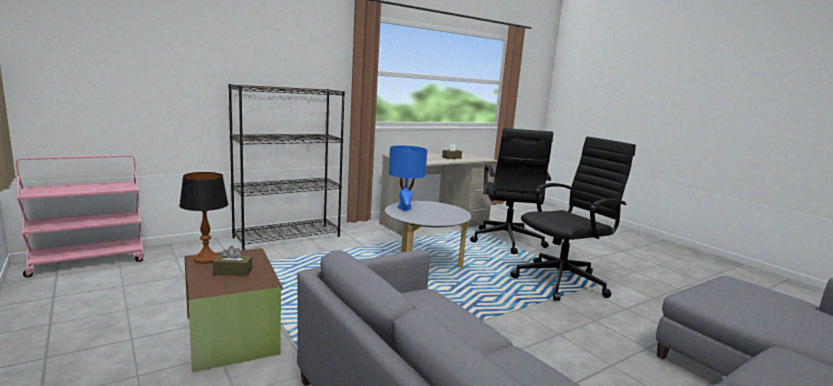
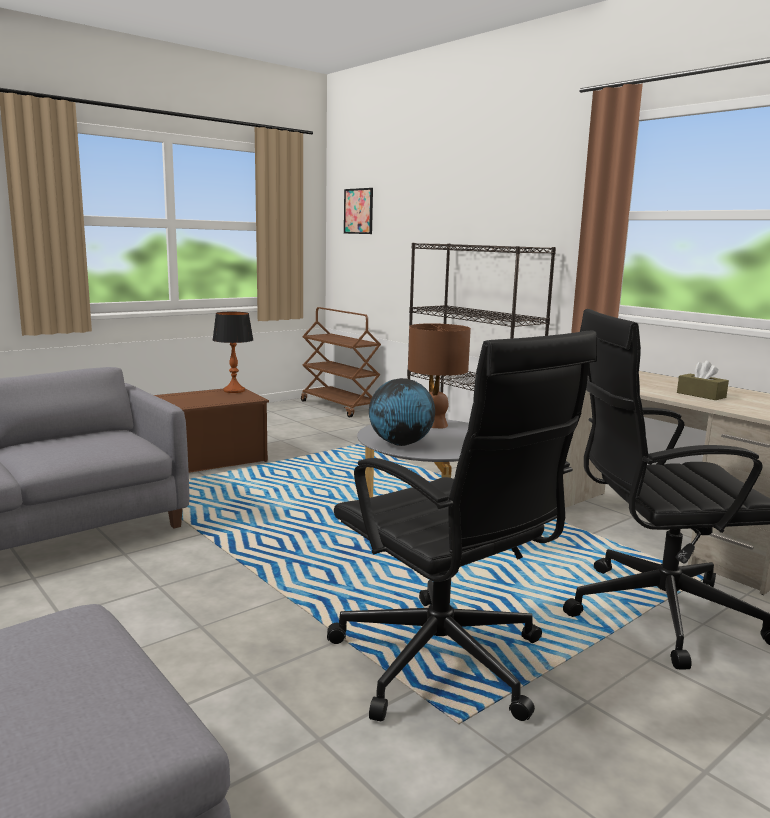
camera: 85 degrees right, 0 degrees up
(66, 42) = (358, 211): none -> picture
(89, 261) = (340, 407): pink cart -> brown cart
(233, 272) = (205, 398): brown tissue box -> none
(404, 208) = (435, 425): blue table lamp -> brown table lamp
(445, 218) = (400, 444): none -> globe

